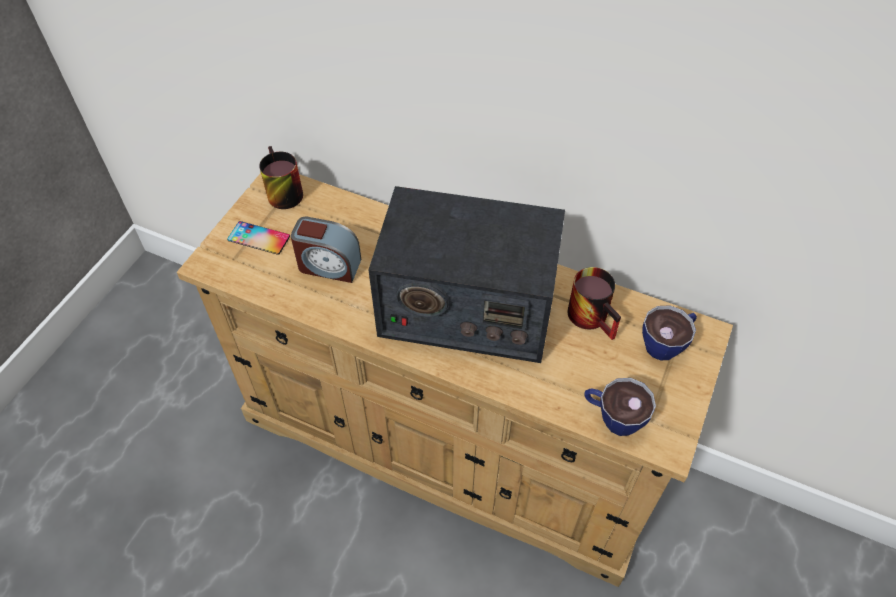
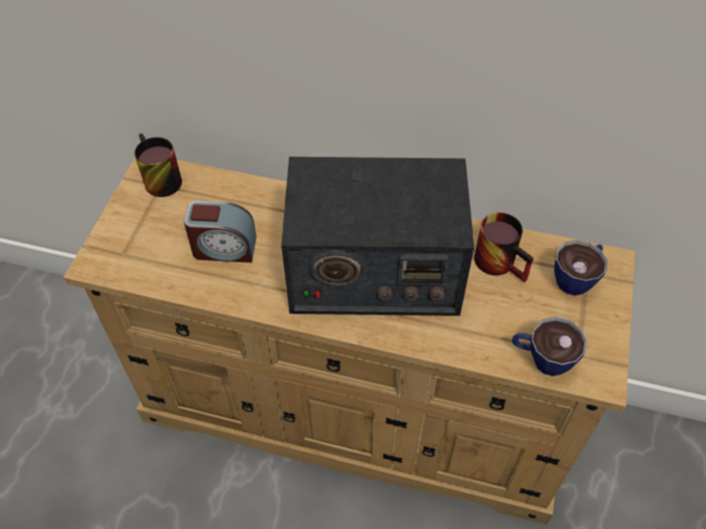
camera: 10 degrees left, 0 degrees up
(259, 238) = (144, 230): phone -> none

